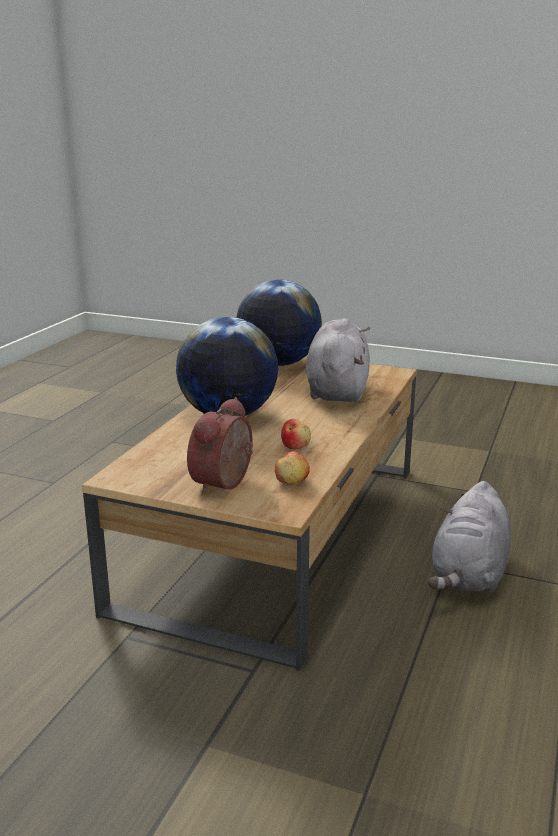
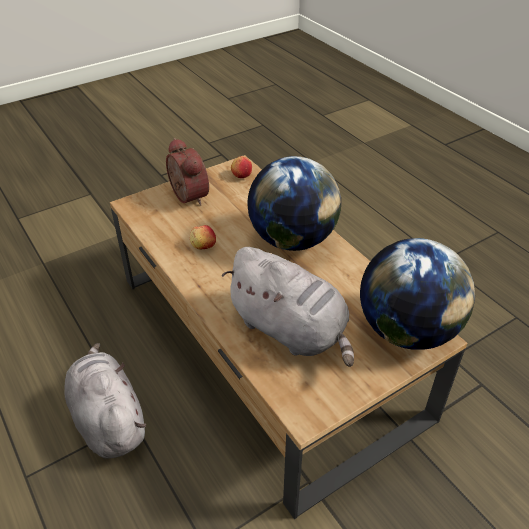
camera: 125 degrees right, 20 degrees up
(292, 482) = (157, 221): apple -> apple (241, 175)

